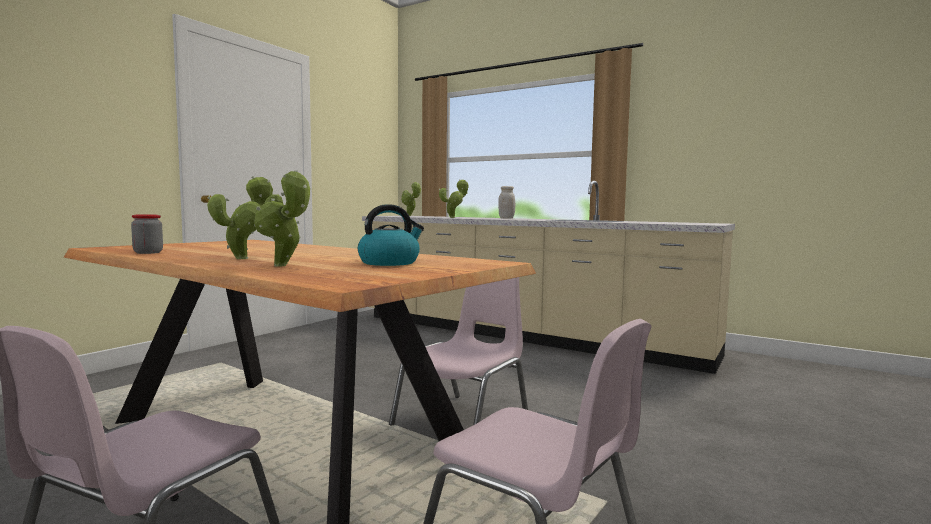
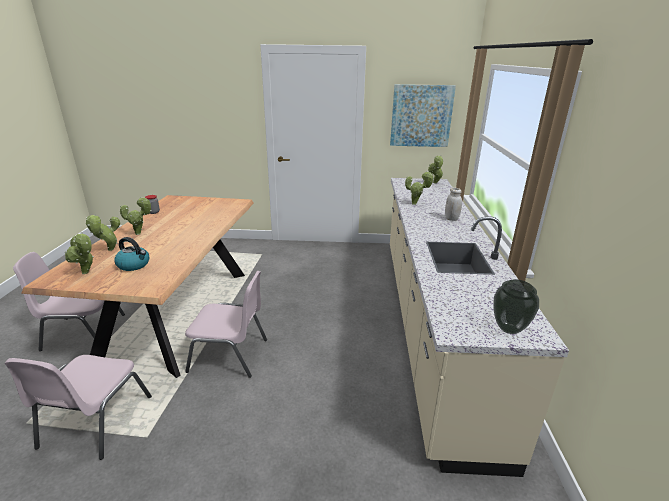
camera: 60 degrees right, 20 degrees up
(363, 148) = (421, 116): none -> picture
(368, 273) = (86, 273): none -> potted plant
(707, 223) = (509, 329): none -> vase

